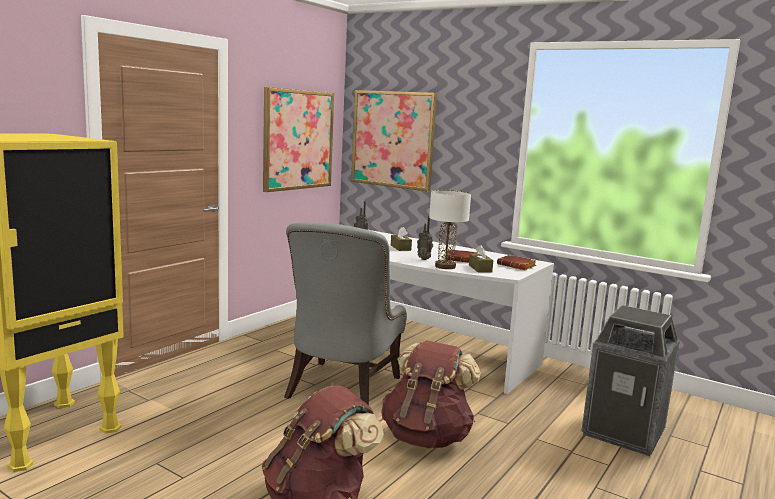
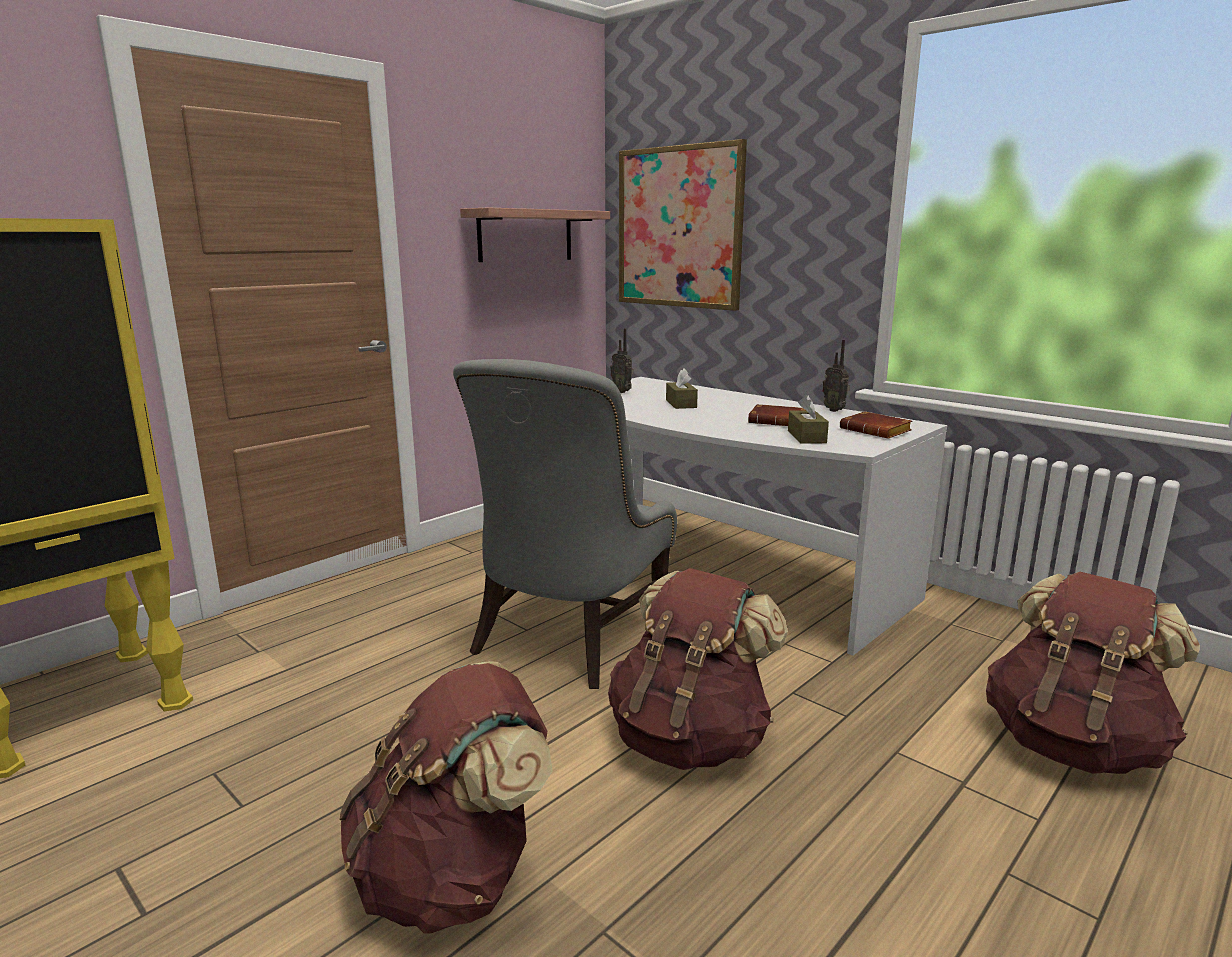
camera: 10 degrees right, 5 degrees up
(298, 140) = (525, 235): picture -> shelf
(424, 259) = (713, 421): radio -> radio (835, 410)
(445, 266) = (744, 434): table lamp -> none
(624, 432) = (1073, 745): trash can -> brown backpack

